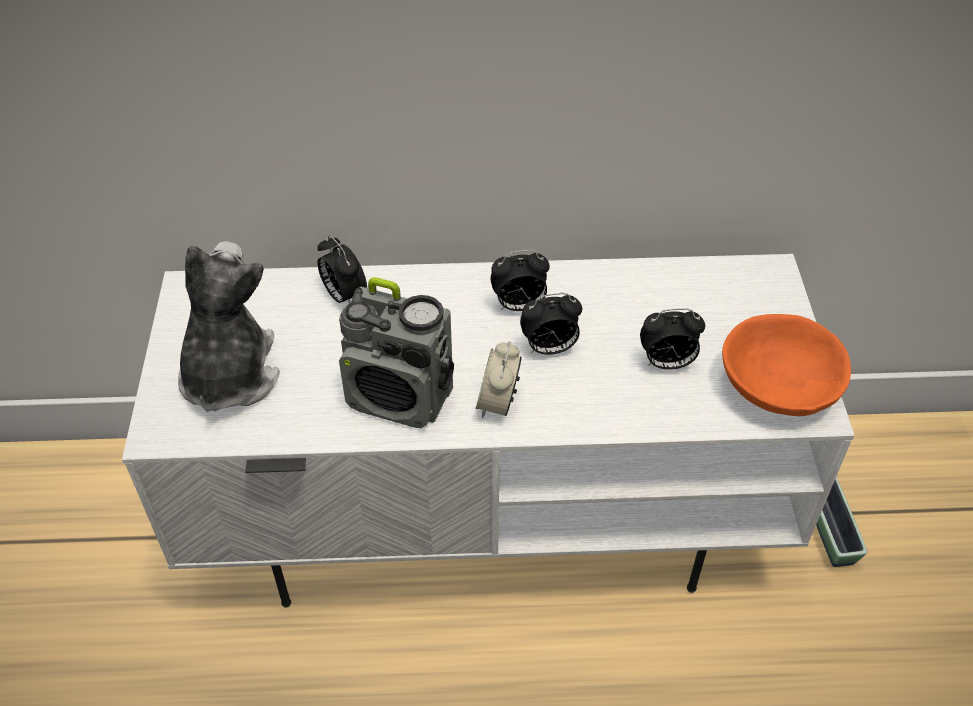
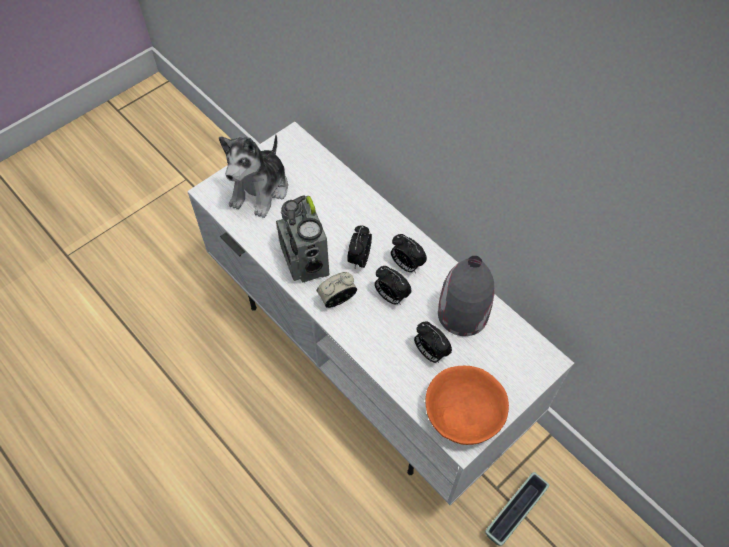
camera: 50 degrees right, 10 degrees up
(229, 374) = (260, 190): plush toy -> plush toy turned 150 degrees clockwise
(344, 296) = (344, 194): alarm clock -> alarm clock (359, 259)
(641, 301) = (462, 314): none -> grey vase

